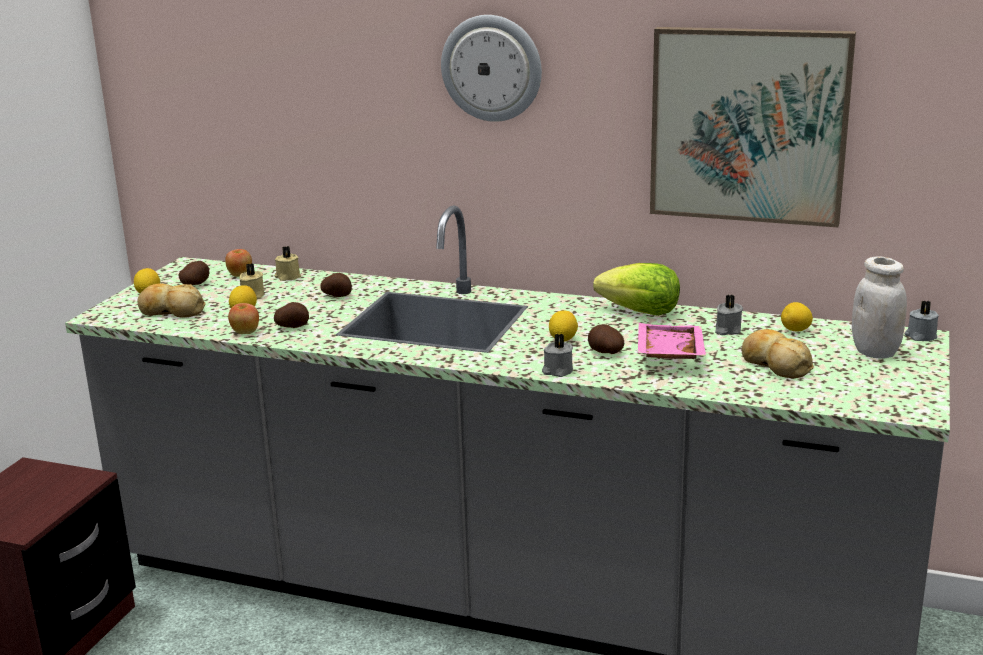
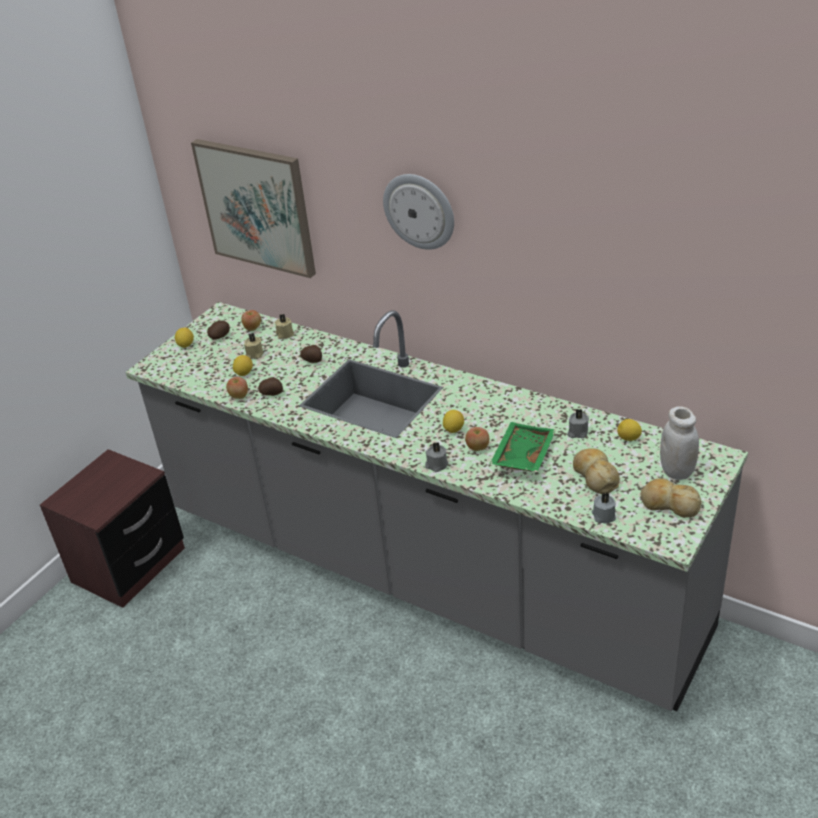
camera: 15 degrees right, 15 degrees up
(171, 311) = (196, 366): bread -> bread (669, 504)
(605, 352) = (477, 448): potato -> apple
(640, 312) = (522, 404): lettuce -> none
(667, 354) = (522, 455): pink tray -> green tray
(748, 125) = (604, 283): picture -> picture (256, 207)
(920, 336) = (721, 456): grey candle -> grey candle (603, 516)

